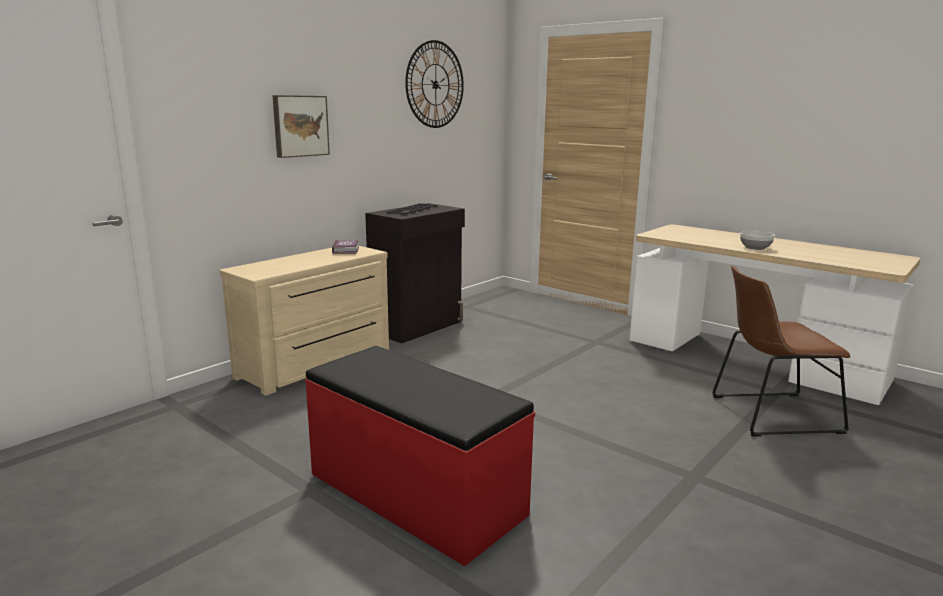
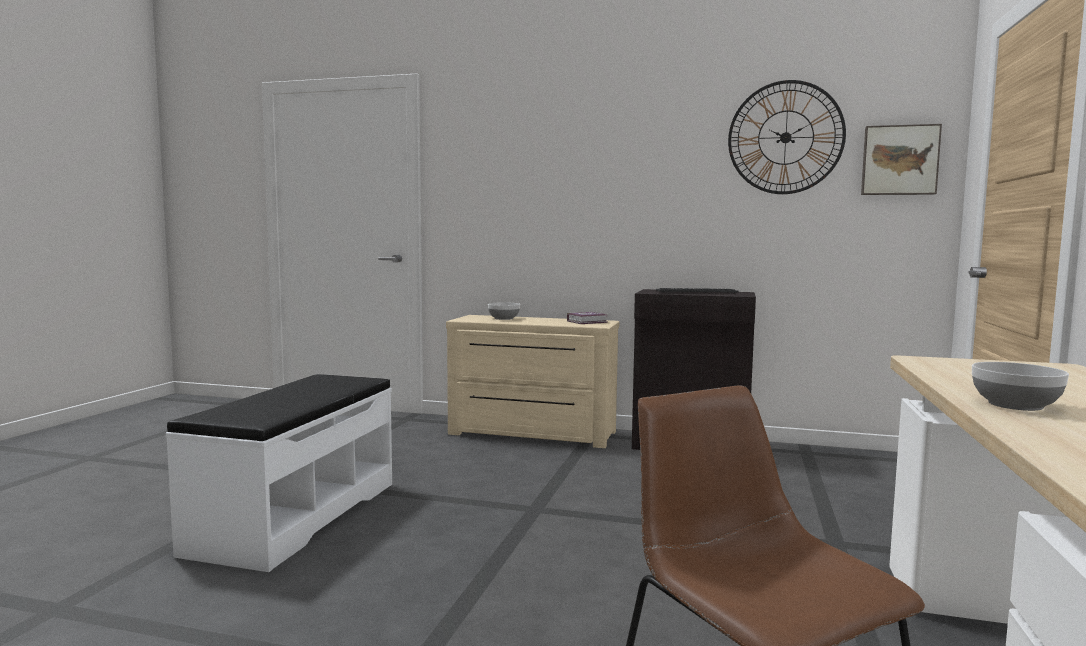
camera: 65 degrees right, 10 degrees down
(278, 264) = (504, 318): none -> bowl
(300, 126) = (571, 189): picture -> picture (899, 160)
(414, 494) = (295, 516): red bench -> white bench

